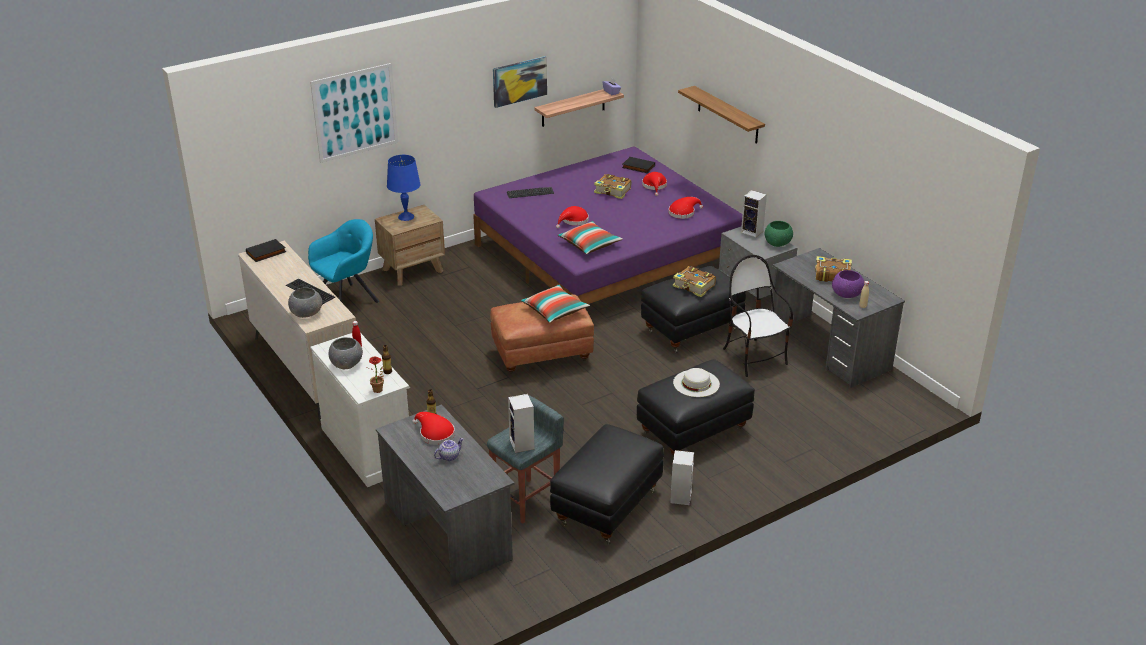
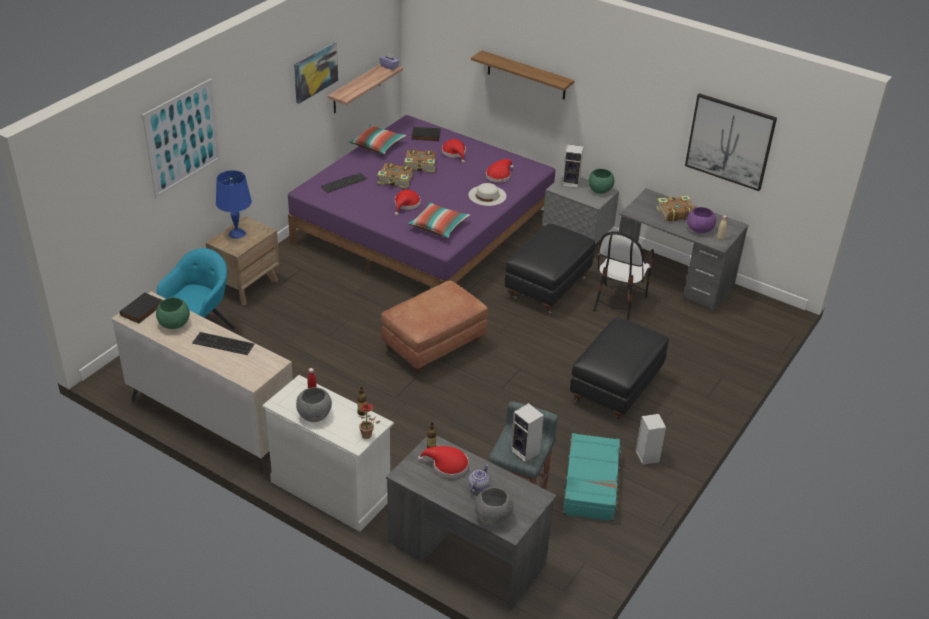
camera: 25 degrees left, 5 degrees up
(283, 268) = (174, 324): none -> green bowl
(307, 313) = (238, 369): grey bowl -> grey bowl (493, 516)
(554, 311) = (447, 303): pillow -> pillow (377, 146)
(606, 506) = (591, 484): black ottoman -> turquoise suitcase
(694, 287) = (554, 248): book -> book (396, 180)
(696, 383) = (622, 345): white hat -> white hat (487, 195)
(754, 358) = (618, 302): chair -> chair turned 105 degrees counterclockwise
(891, 204) = (730, 141): none -> picture

